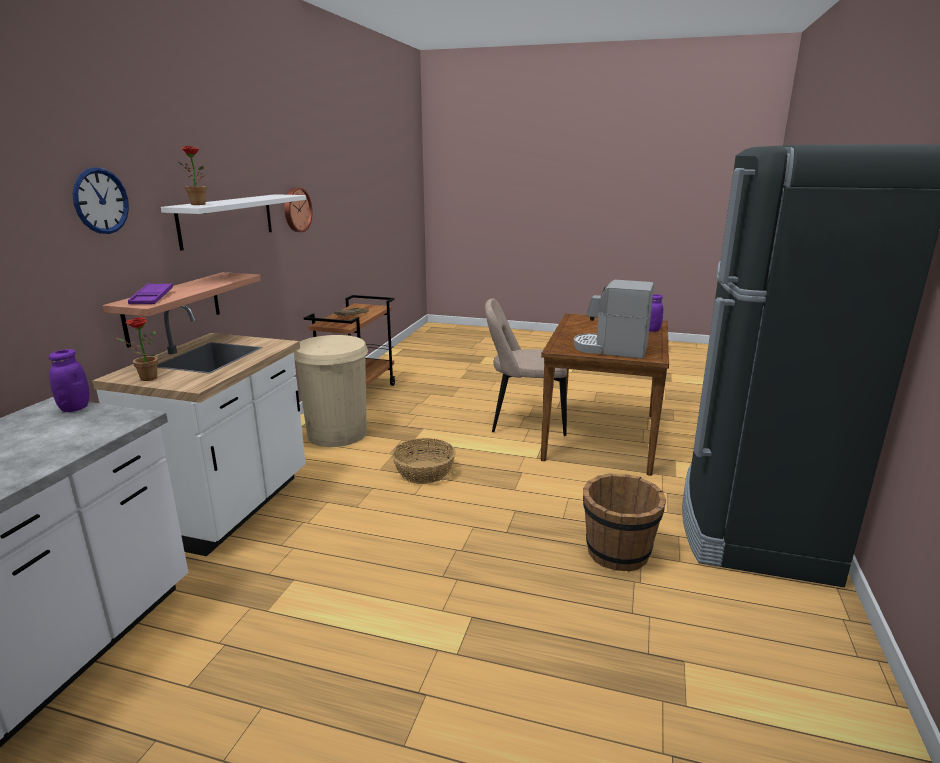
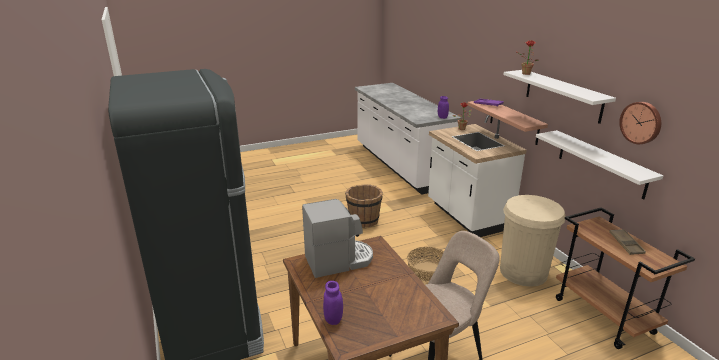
camera: 140 degrees right, 5 degrees up
(101, 201) = (500, 56): wall clock -> none
(283, 276) = (601, 163): none -> white shelf
(617, 553) = (281, 273): brown bucket -> brown bucket (363, 220)

